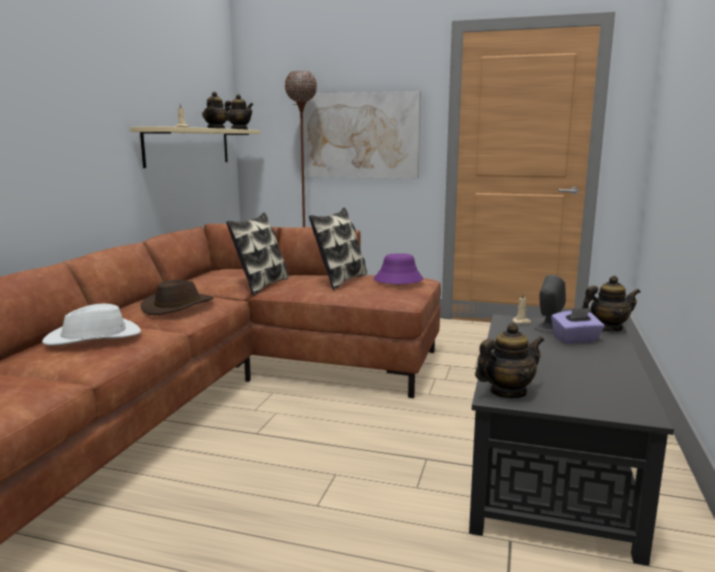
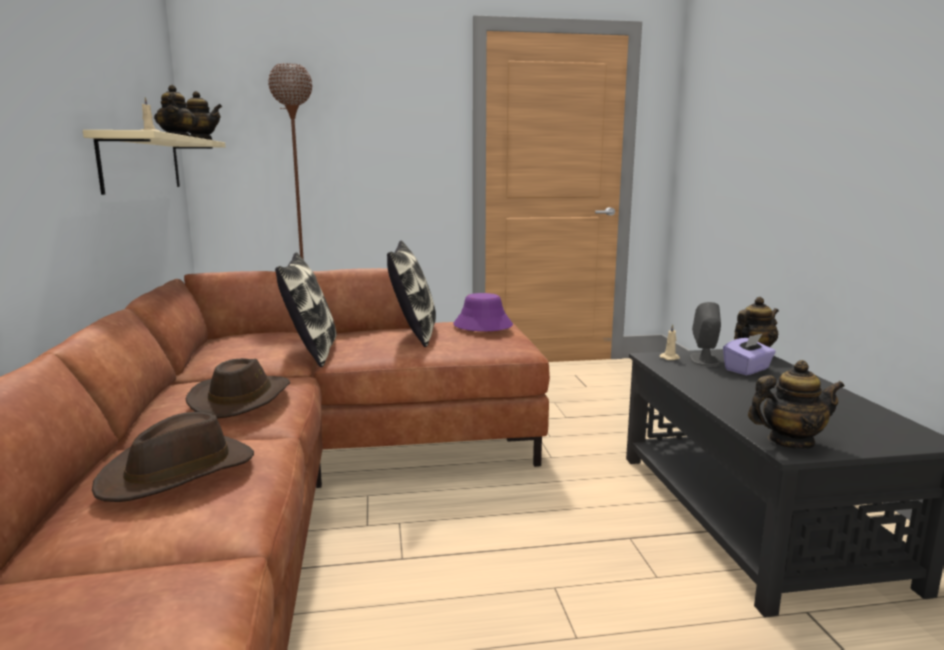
camera: 25 degrees left, 0 degrees up
(94, 338) = (179, 472): white hat -> brown hat
(359, 135) = (363, 151): picture -> none
(507, 392) = (790, 442): teapot -> teapot turned 45 degrees clockwise

